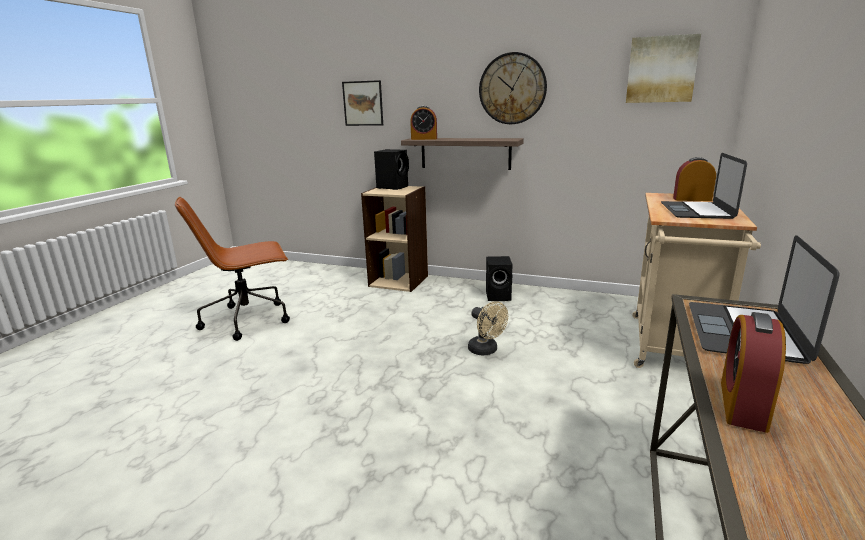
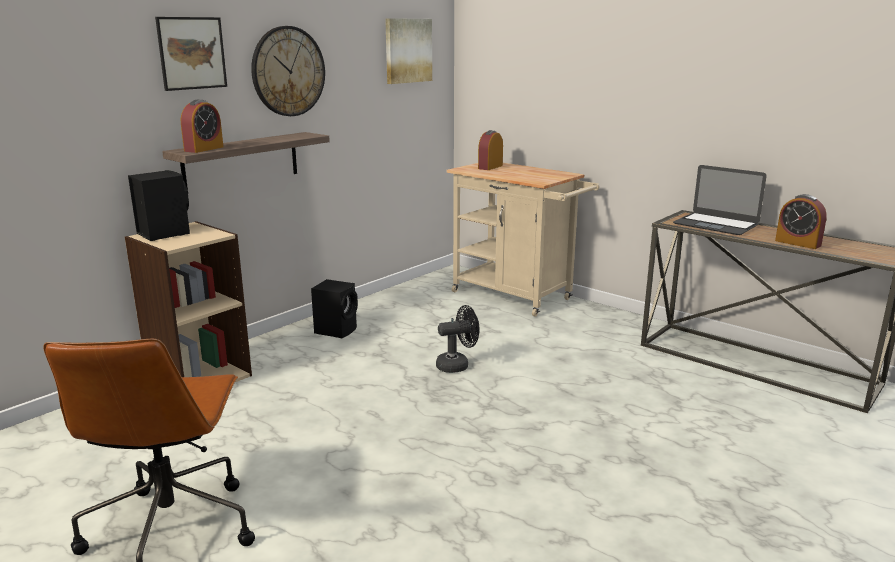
camera: 70 degrees left, 0 degrees up
(363, 103) = (66, 102): picture -> picture (192, 53)
(486, 351) = (457, 365): beige fan -> black fan
(696, 210) = (527, 173): laptop -> none

